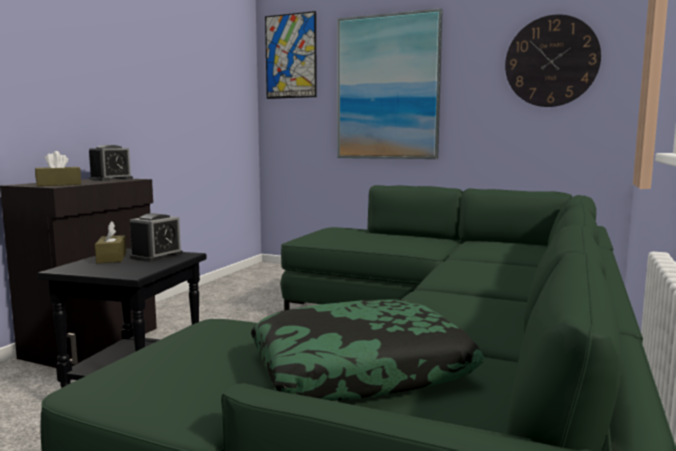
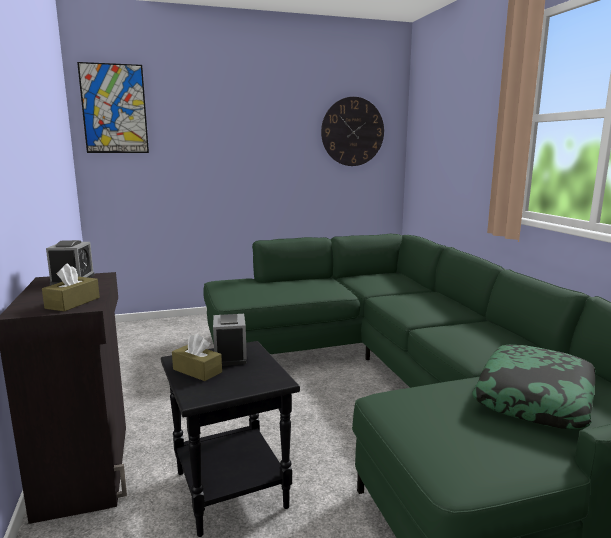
camera: 40 degrees left, 5 degrees up
(387, 87) = (223, 146): picture -> none

